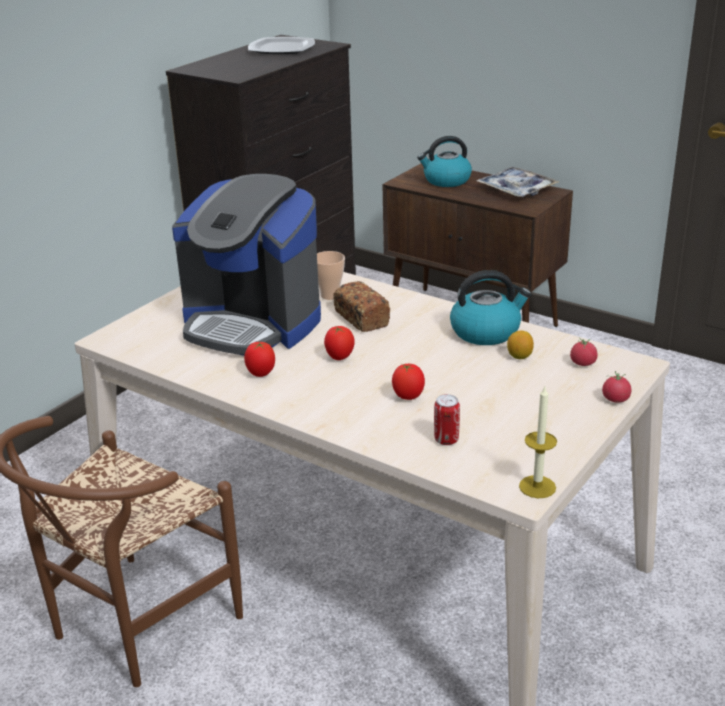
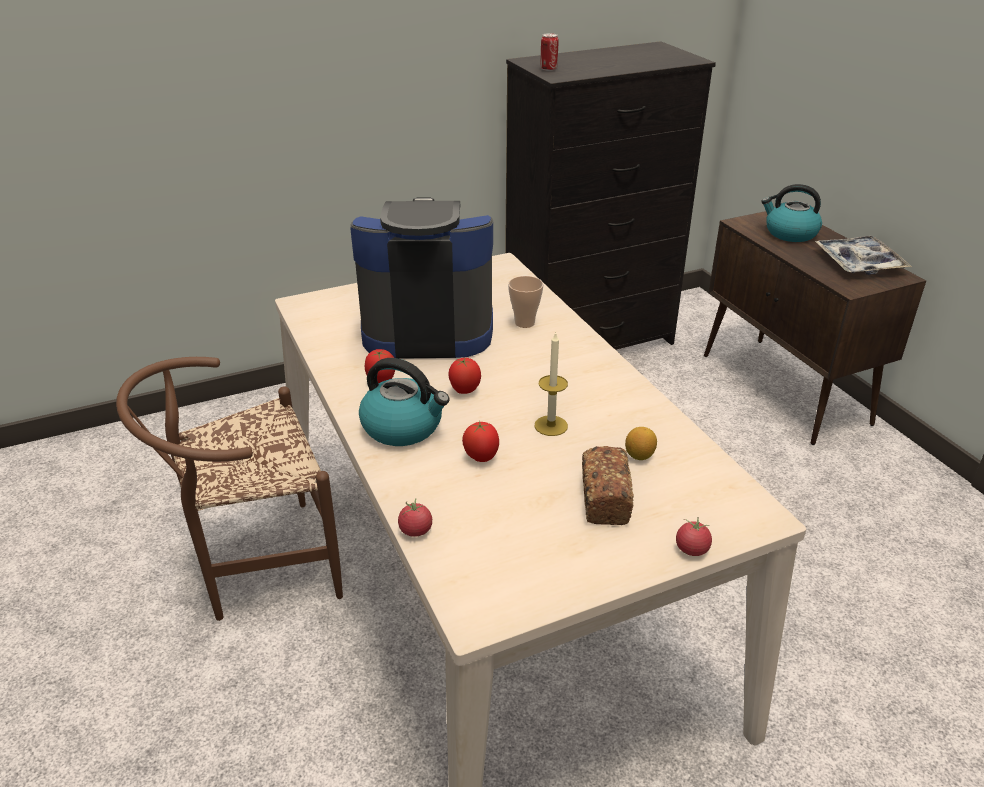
camera: 30 degrees right, 5 degrees up
(252, 324) = (427, 329): coffee machine -> coffee machine turned 120 degrees clockwise
(282, 49) = (640, 56): plate -> none
(361, 318) = (528, 356): bread -> bread (604, 498)
(446, 440) = (467, 520): can -> can (548, 69)
(486, 332) = (634, 414): kettle -> kettle (403, 427)
(537, 487) = (498, 616): candle -> candle (551, 425)
(583, 363) = (700, 490): tomato -> tomato (415, 530)

